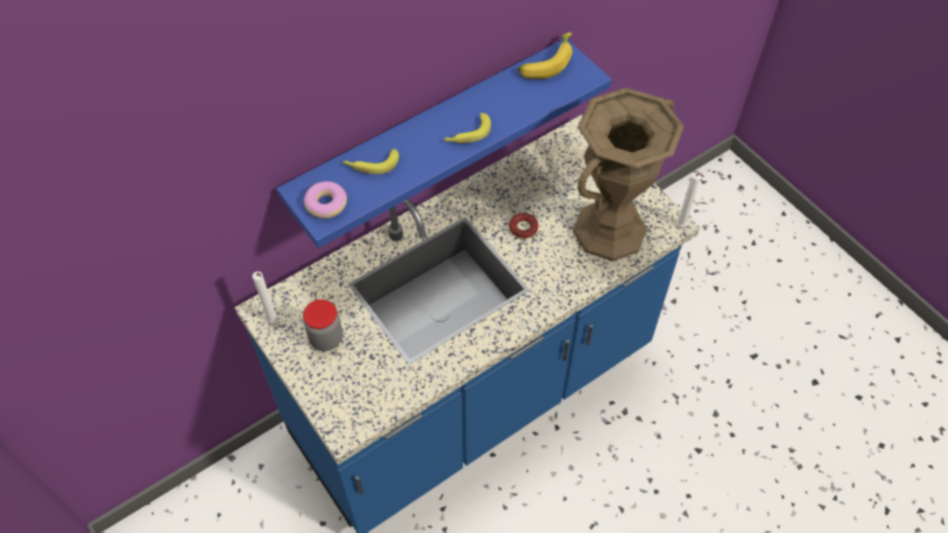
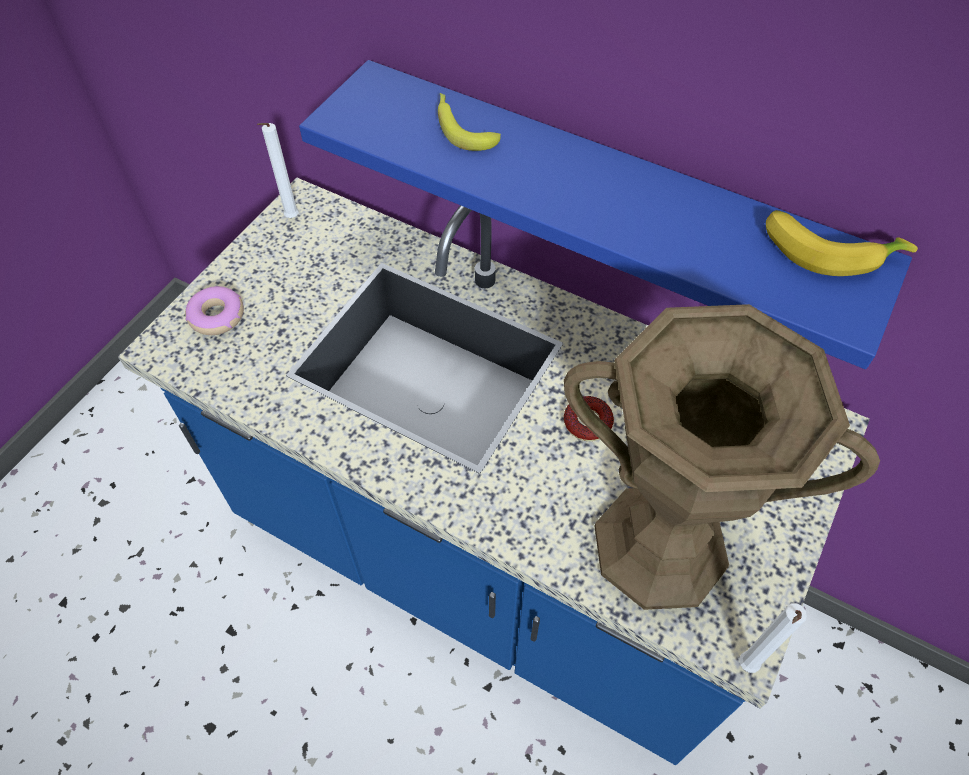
camera: 65 degrees right, 0 degrees up
(326, 204) = (366, 111): donut -> donut (217, 316)
(326, 338) = (288, 275): jar -> none
(467, 134) = (593, 207): banana -> none

